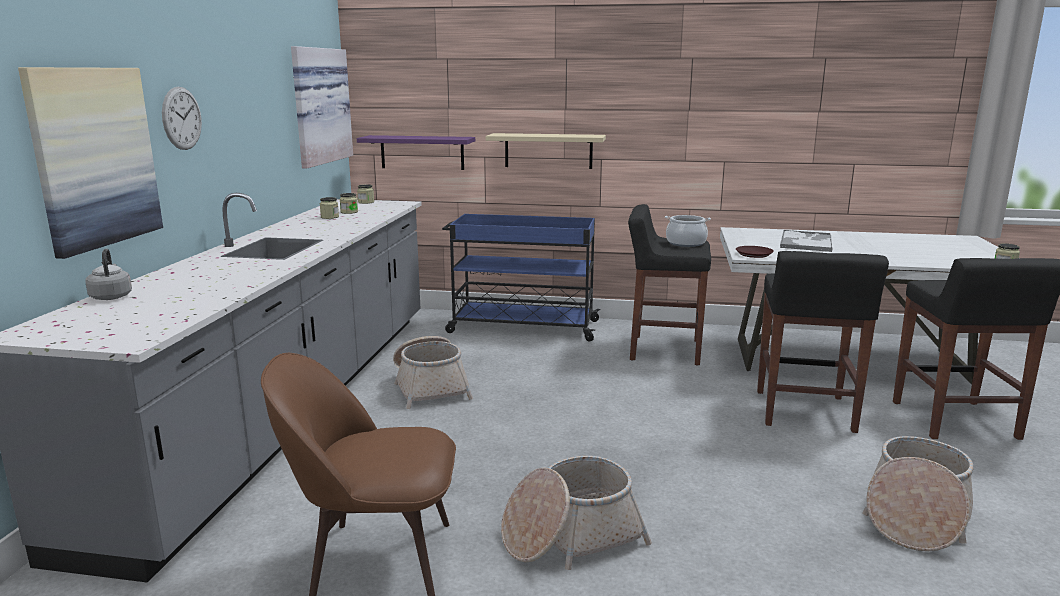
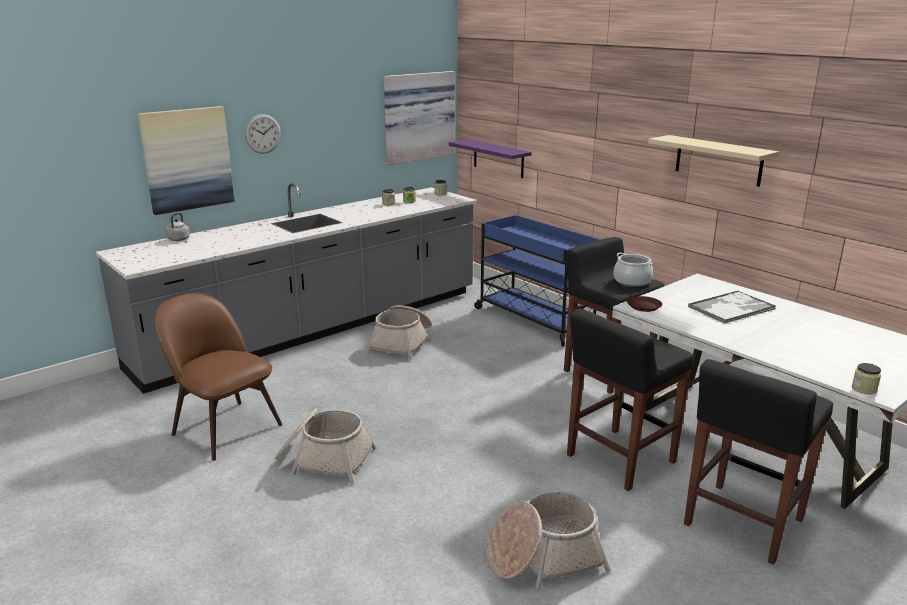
camera: 40 degrees right, 5 degrees up
(548, 151) = (579, 172): beige shelf -> beige shelf (718, 160)

